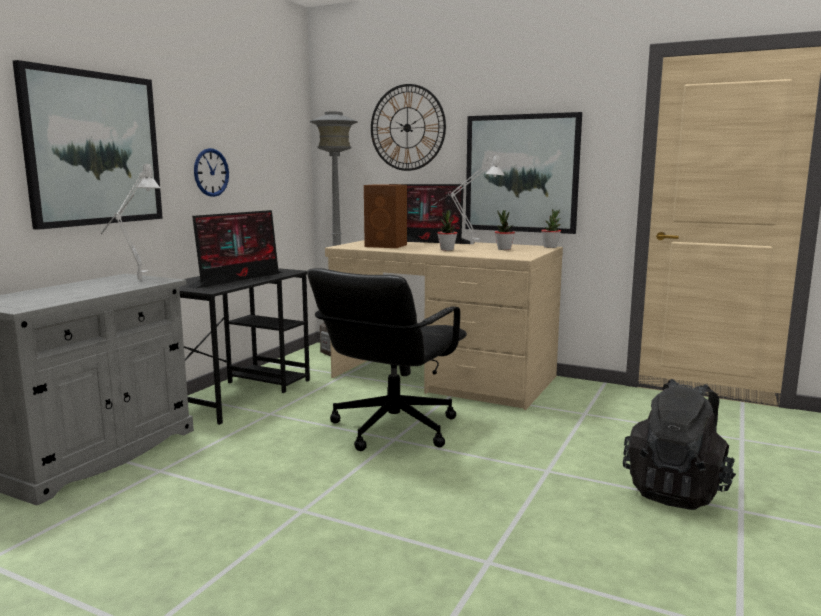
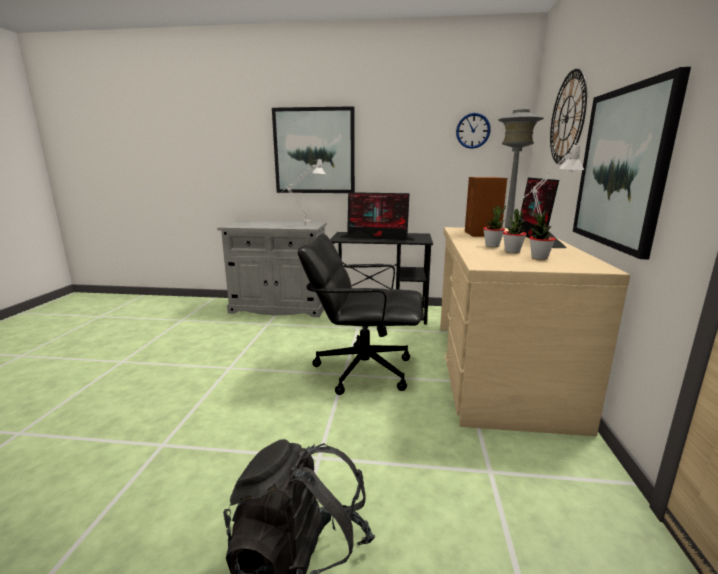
camera: 70 degrees right, 5 degrees up
(211, 172) = (403, 165): wall clock -> wall clock (473, 130)
(550, 247) = (605, 270): potted plant -> potted plant (512, 251)

